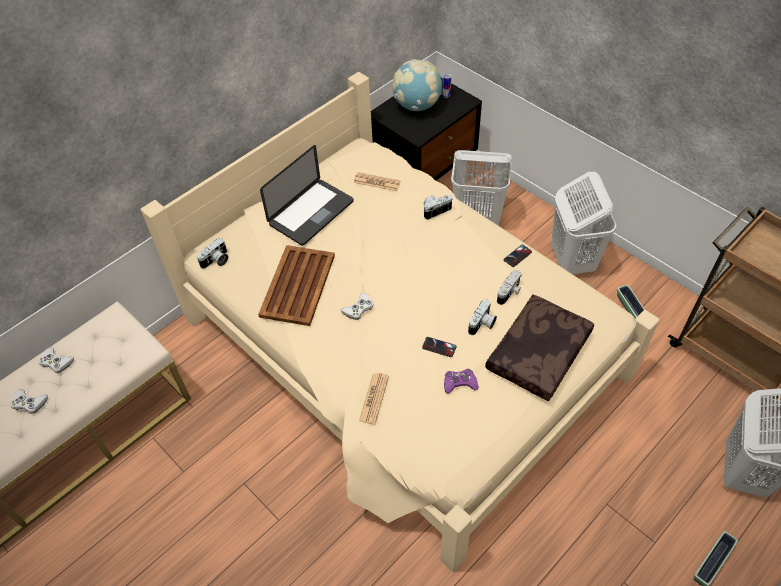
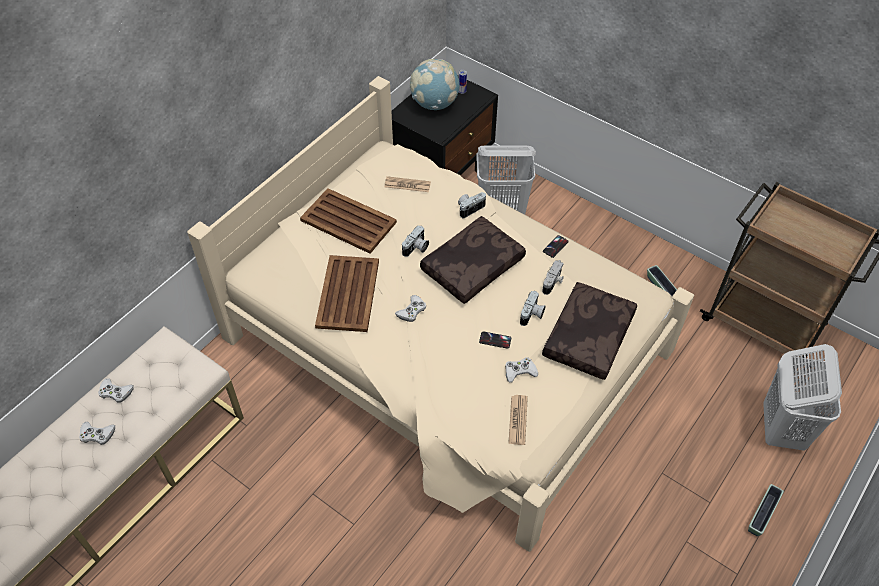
camera: 10 degrees left, 0 degrees up
(216, 261) = (261, 277): camera -> camera (416, 248)
(311, 213) = (348, 221): laptop -> brown tray
(374, 398) = (441, 394): newspaper -> newspaper (518, 420)
(428, 268) = (472, 265): none -> brown pillow
(459, 383) = (520, 371): purple game controller -> white game controller
(572, 260) = (599, 246): white laundry basket -> none

